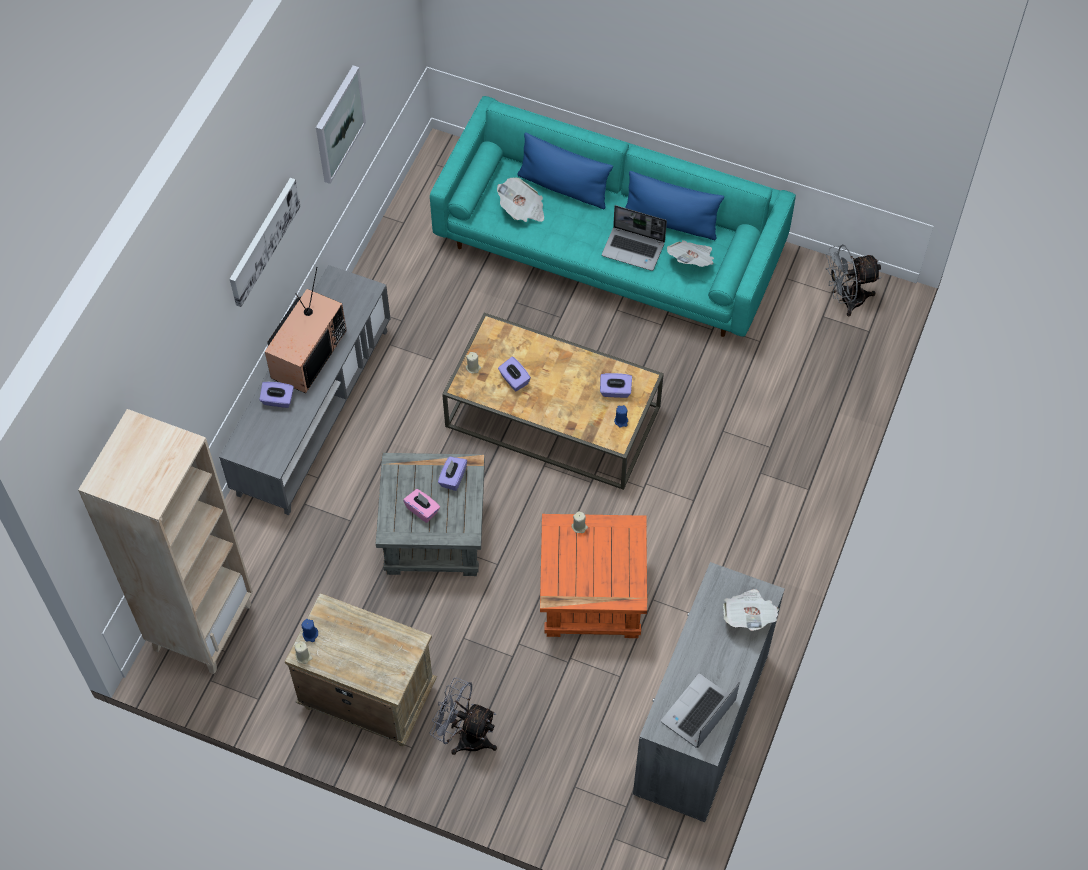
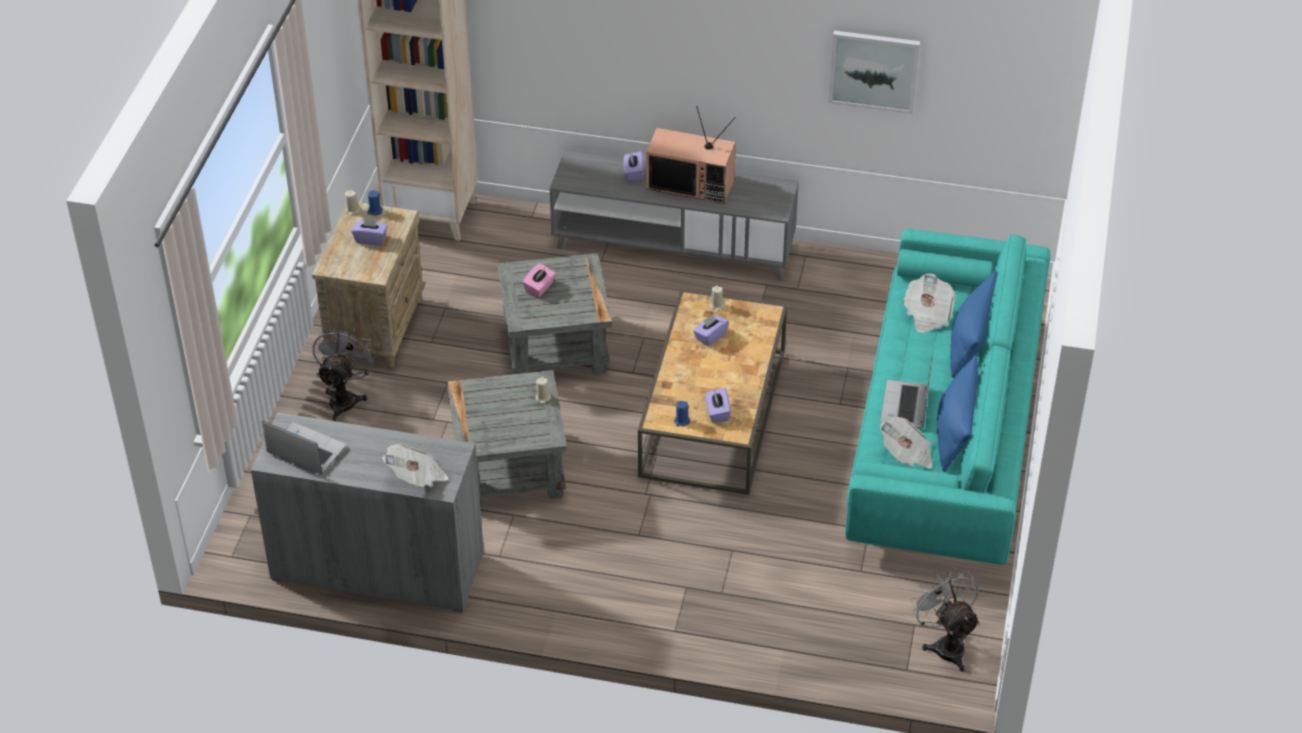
camera: 80 degrees right, 15 degrees down
(263, 240) = (710, 39): picture -> none
(452, 478) = (579, 303): purple tissue box -> purple tissue box (371, 239)
(591, 596) = (508, 468): orange side table -> grey side table

